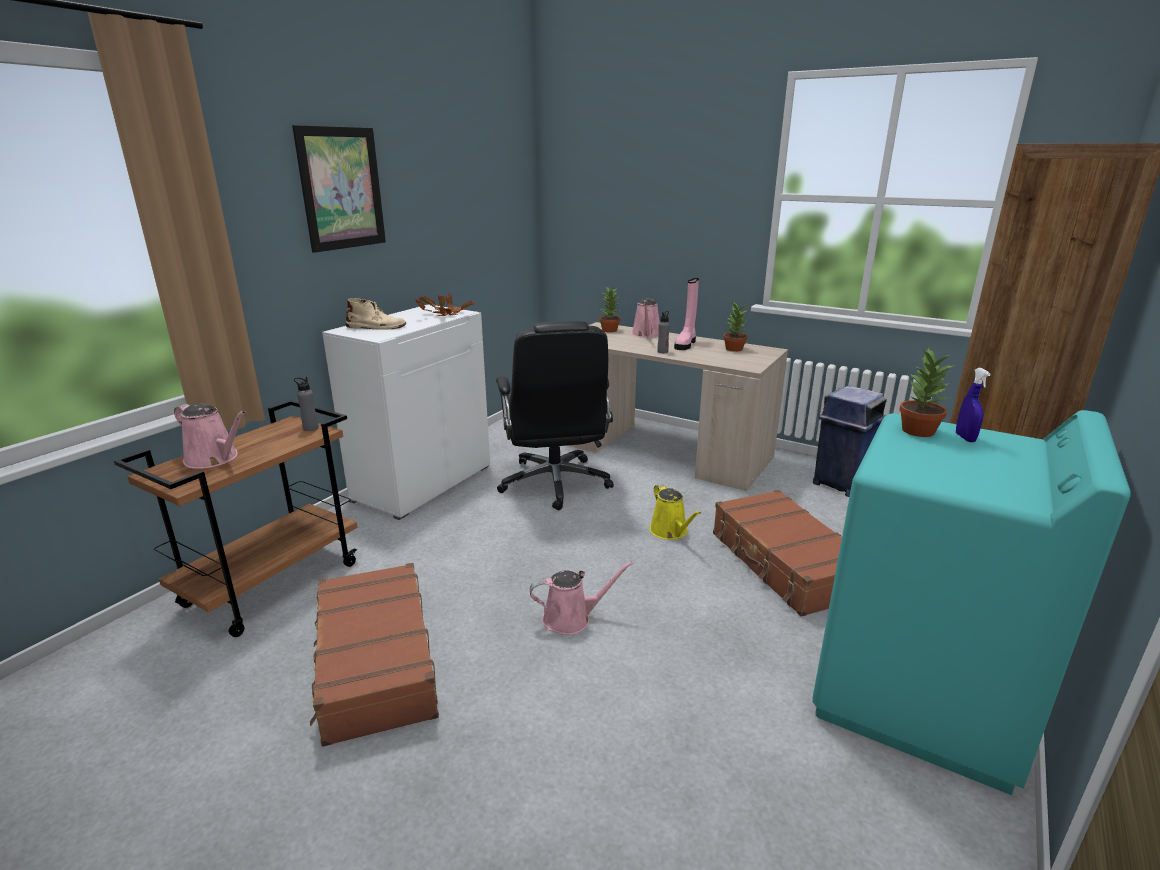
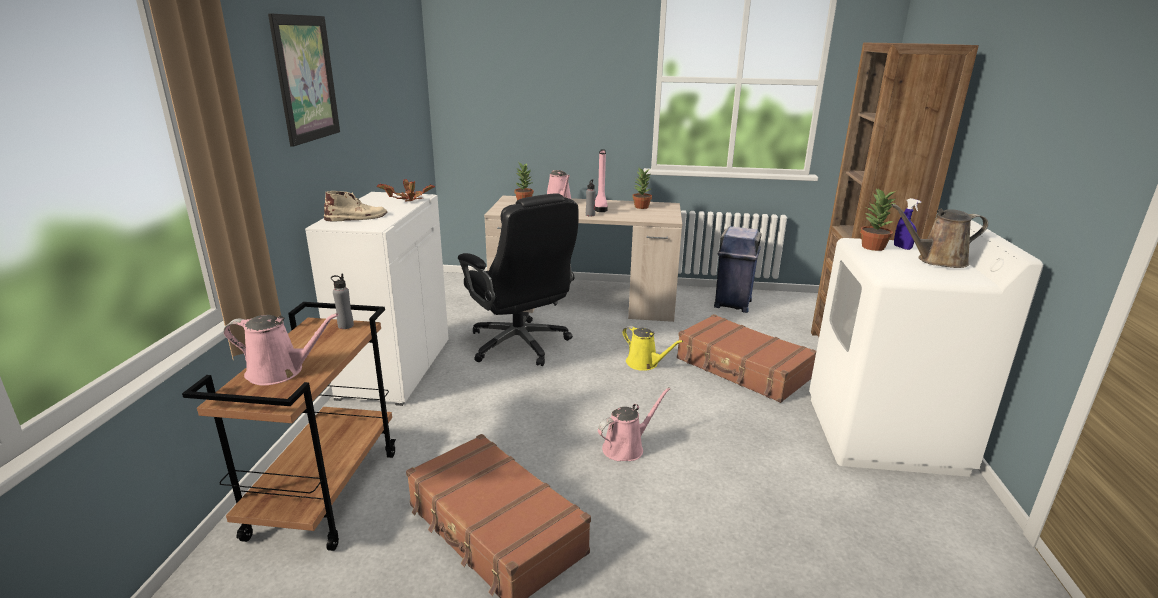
camera: 25 degrees left, 0 degrees up
(918, 696) = (884, 434): turquoise washing machine -> white washing machine
(992, 463) = (937, 261): none -> brown watering can

